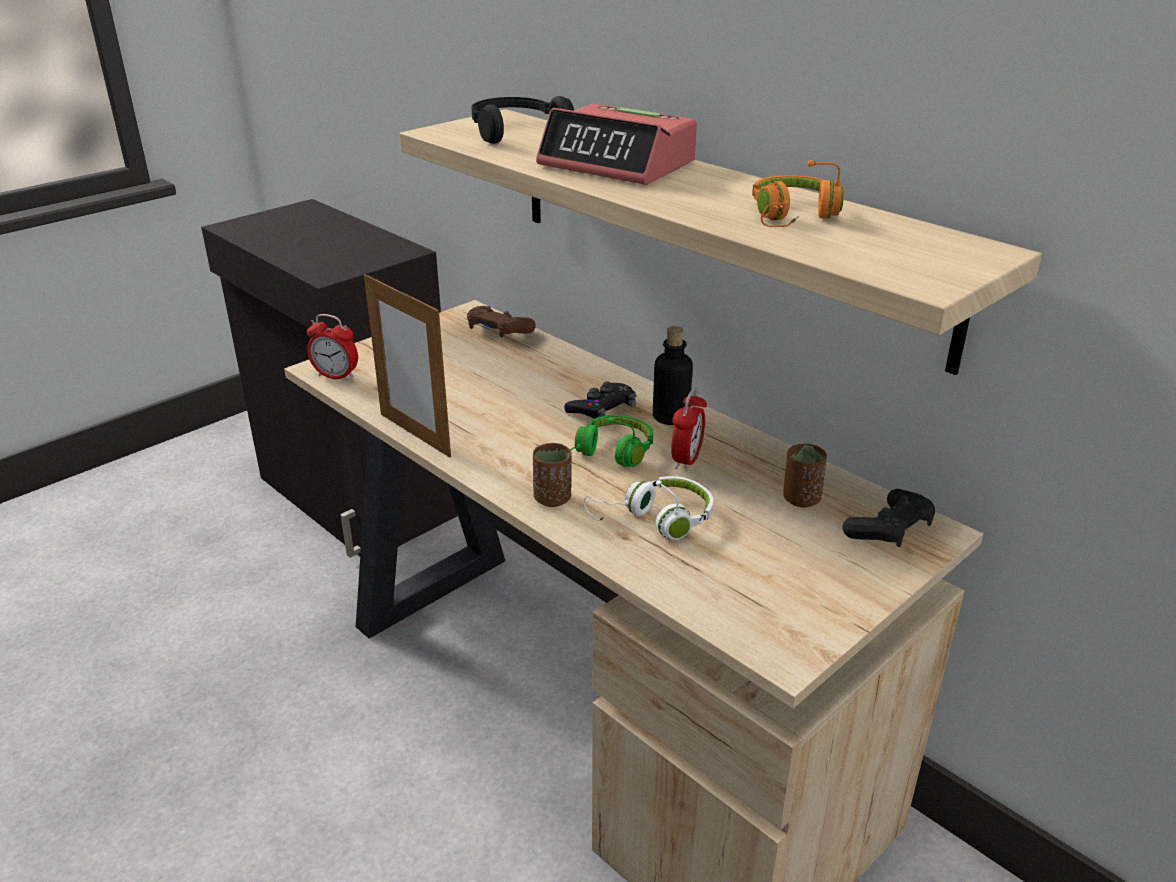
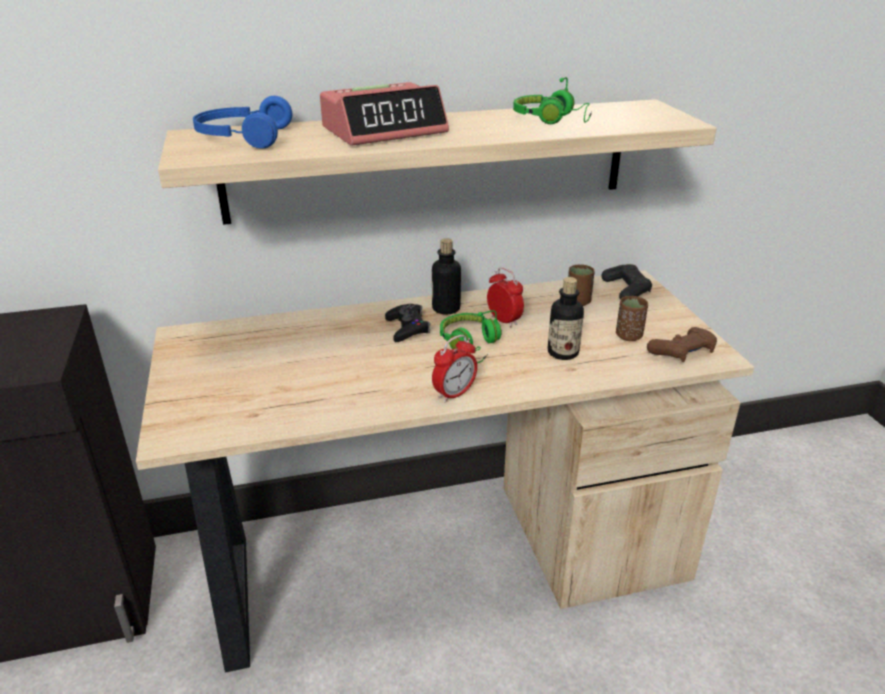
camera: 60 degrees left, 0 degrees up
(336, 376) = (199, 432): alarm clock -> alarm clock (454, 394)
(415, 434) = (355, 416): picture frame -> none
(498, 331) = (231, 332): brown game controller -> brown game controller (682, 352)
(514, 131) = (242, 138): black headphones -> blue headphones
(552, 499) = (506, 381): brown cup -> brown cup (628, 336)
(655, 520) = (563, 352): white headphones -> bottle
(792, 217) = (552, 120): orange headphones -> green headphones

